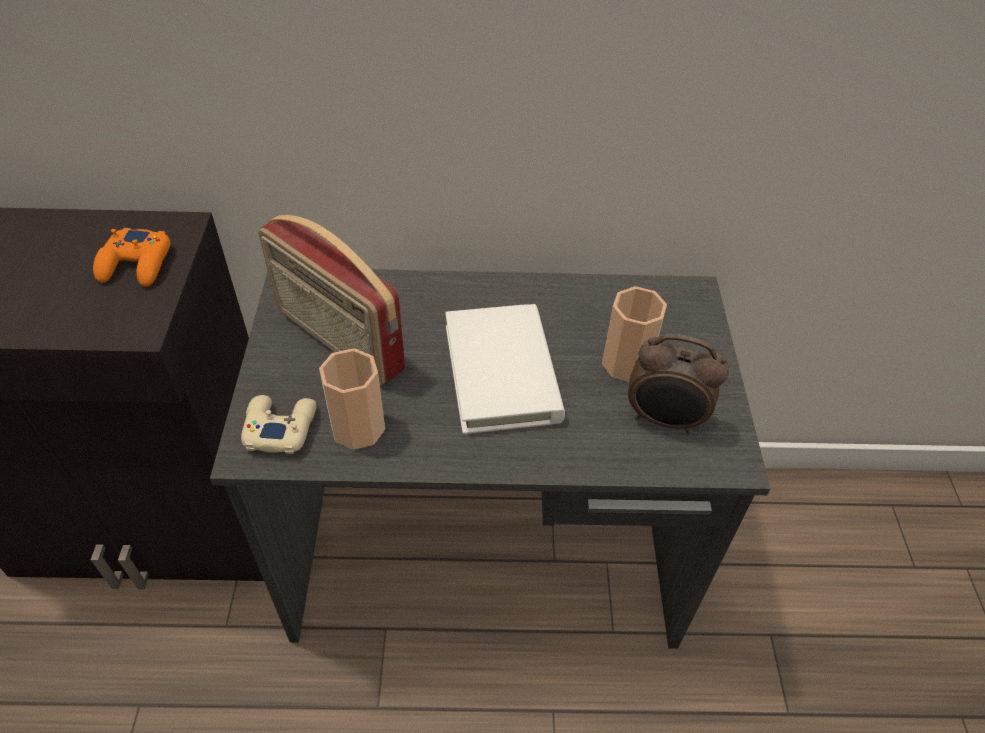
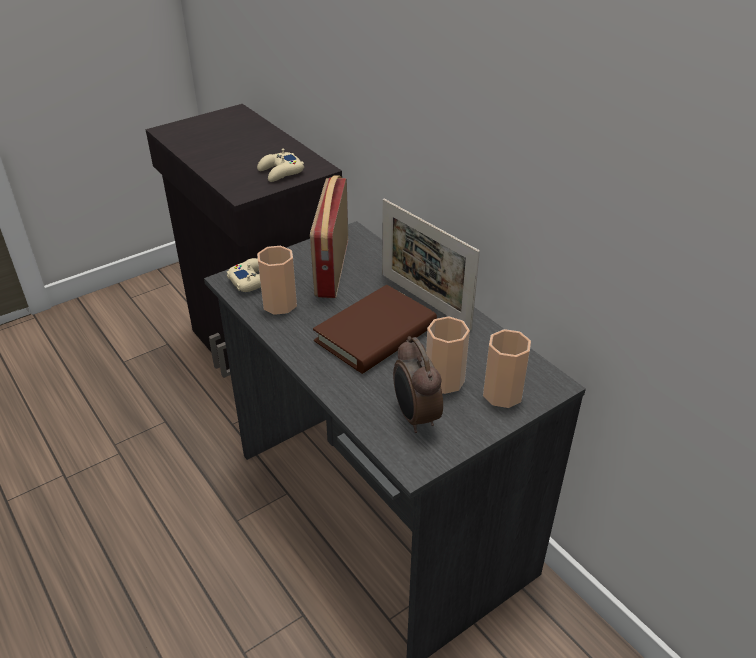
camera: 55 degrees right, 10 degrees down
(137, 265) = (280, 172): orange game controller -> beige game controller
(484, 301) = (425, 301): none -> picture frame
(502, 373) = (375, 334): white book -> brown book
(681, 334) = (502, 394): none -> cup

